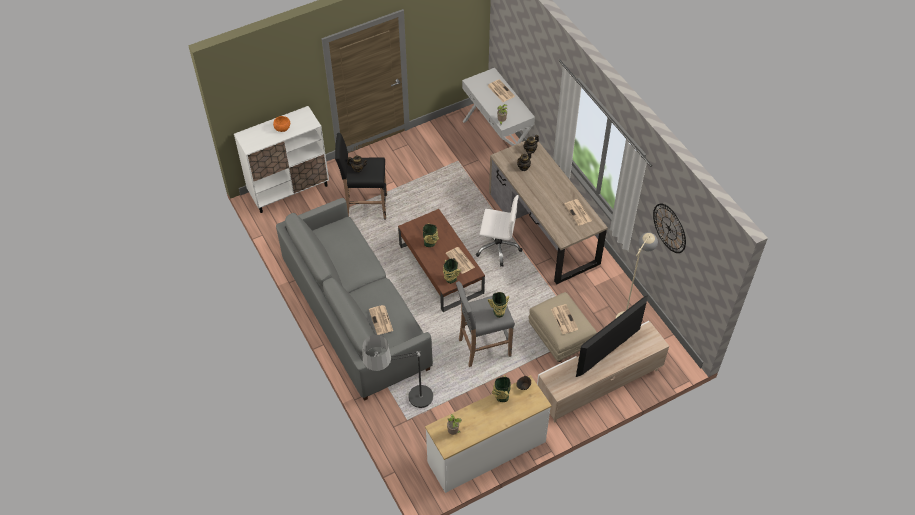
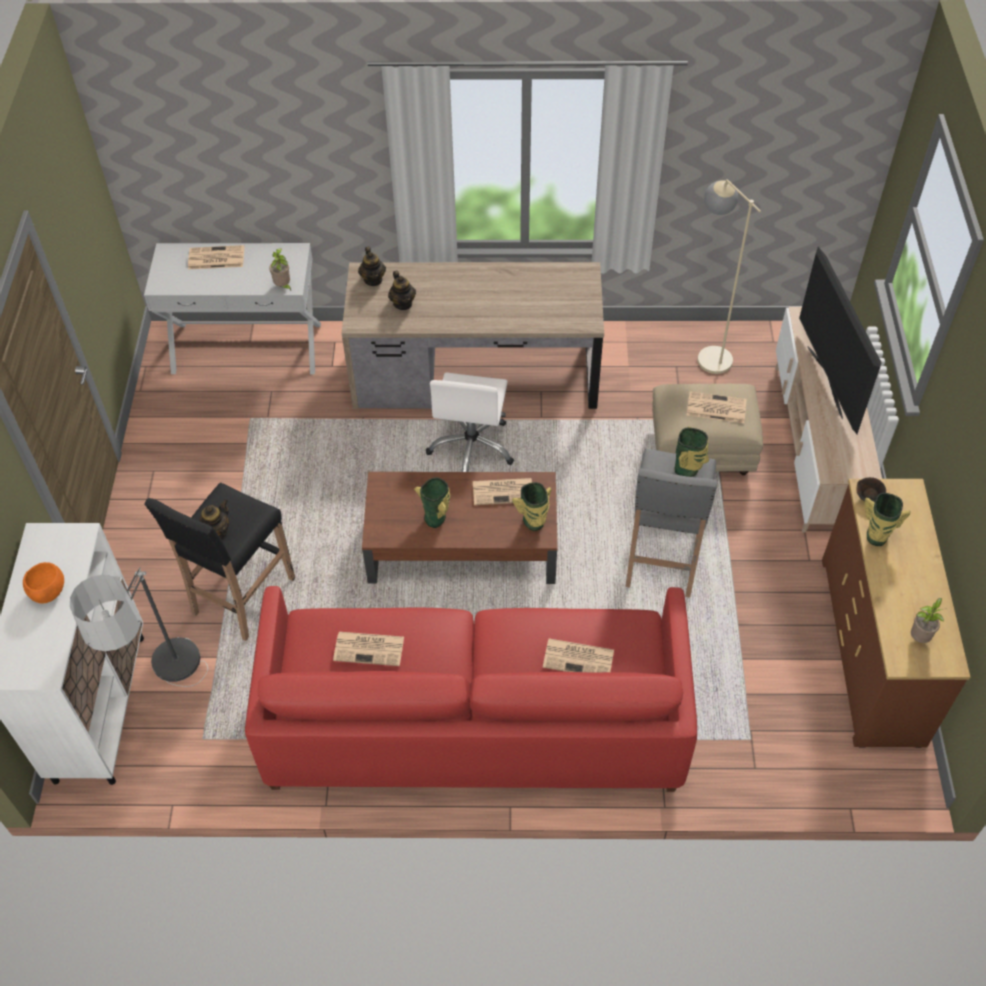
camera: 60 degrees left, 0 degrees up
(355, 314) = (474, 721): grey sofa -> red sofa
(403, 407) = (720, 733): floor lamp -> floor lamp (172, 696)
(487, 452) = (872, 649): white dresser -> brown dresser
(498, 247) = (472, 448): white office chair -> white office chair turned 150 degrees clockwise
(578, 213) = (547, 281): newspaper -> newspaper (370, 648)
(669, 228) = (733, 151): wall clock -> none

